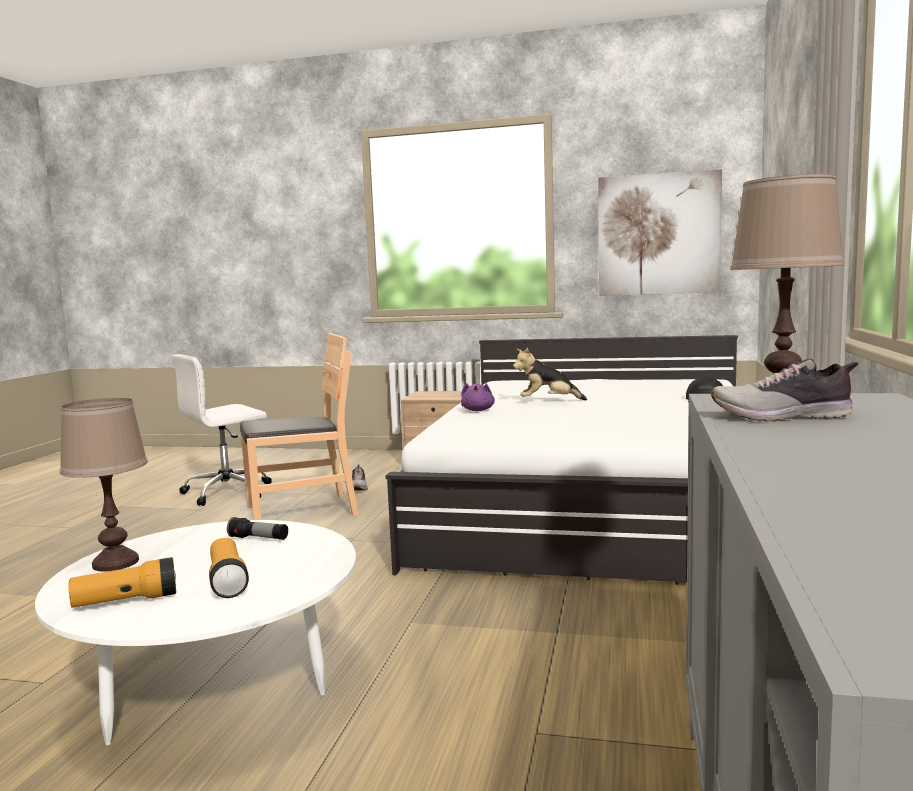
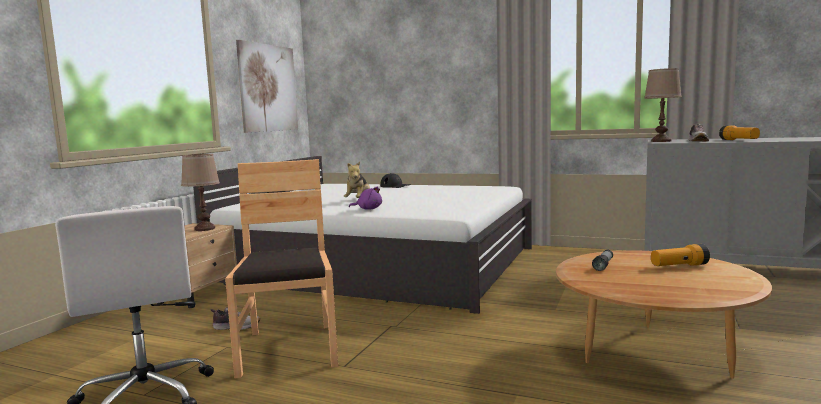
camera: 80 degrees left, 0 degrees up
(115, 563) = (663, 292): brown table lamp -> brown table lamp (204, 229)
(126, 601) = (723, 281): flashlight -> flashlight (739, 140)
(217, 688) = (653, 354): white coffee table -> brown coffee table

